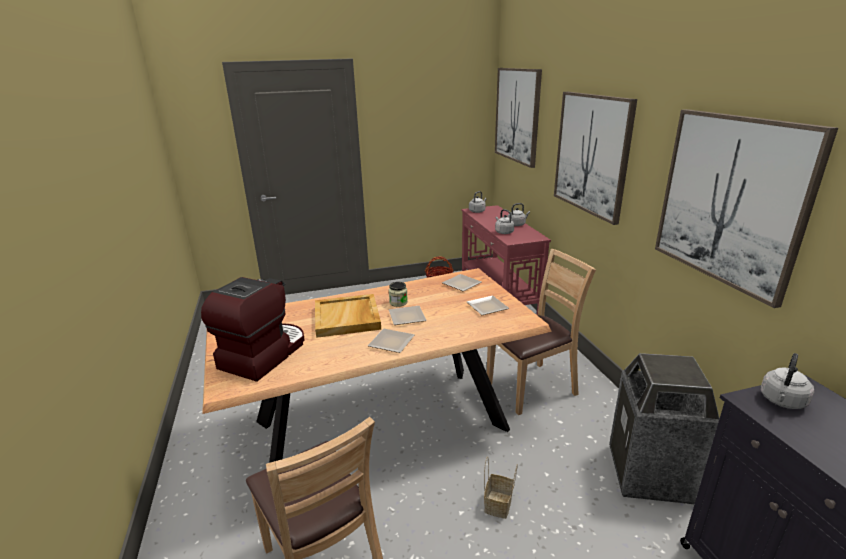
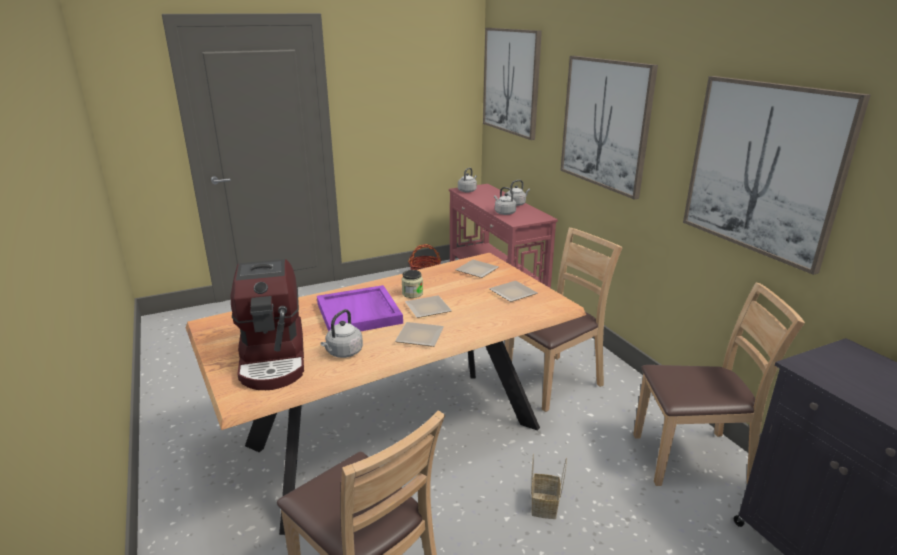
camera: 10 degrees left, 0 degrees up
(263, 354) = (274, 359): coffee machine -> coffee machine turned 150 degrees clockwise
(347, 318) = (360, 313): beige tray -> purple tray
(650, 474) = (692, 459): trash can -> brown chair
(782, 401) = (832, 364): grey kettle -> grey kettle (343, 353)

